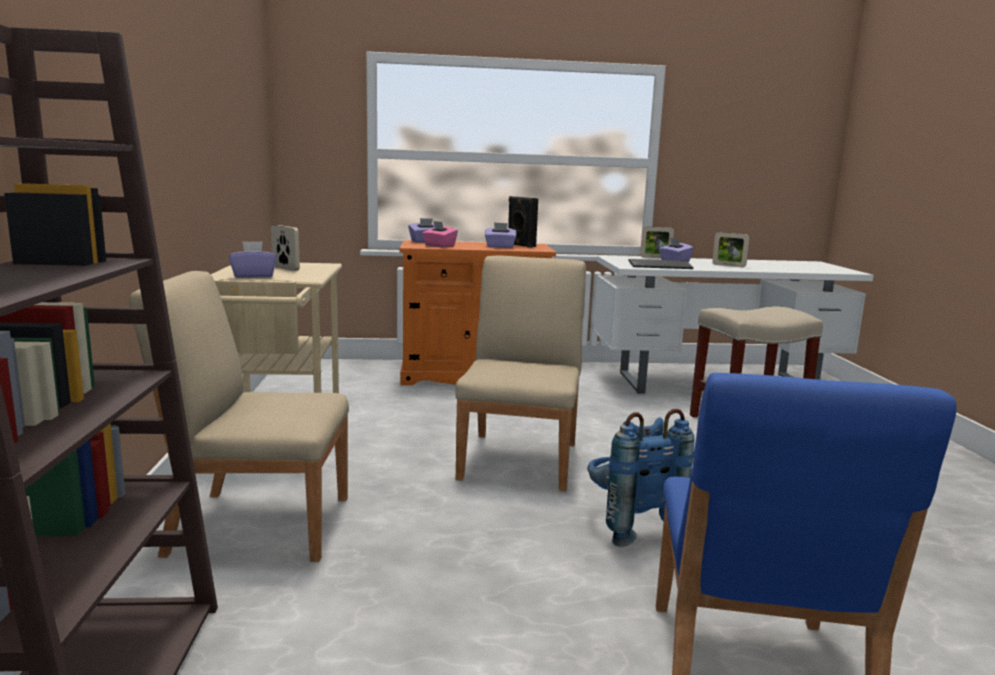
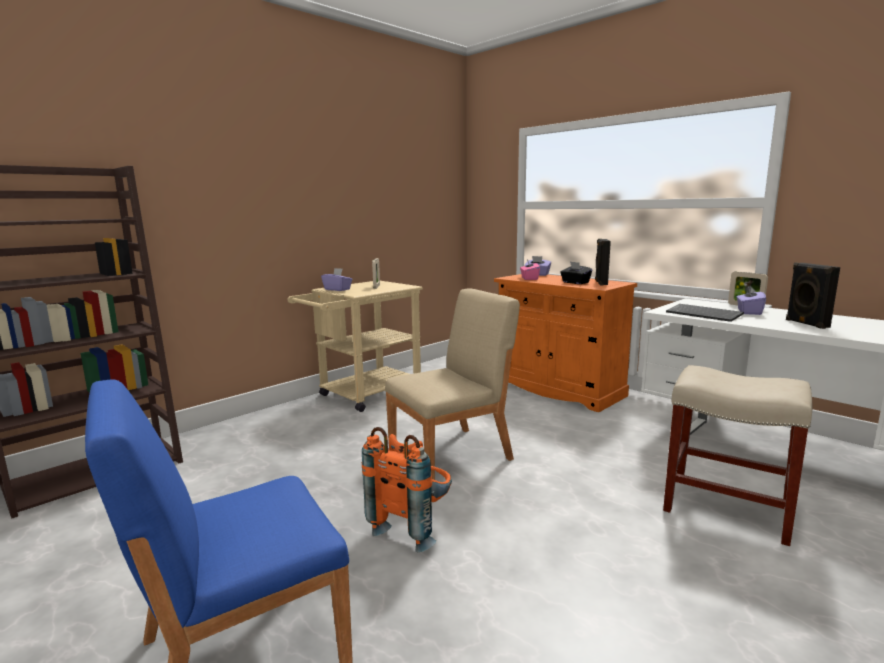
camera: 50 degrees right, 0 degrees up
(258, 524) = (267, 433): beige chair -> none
(500, 247) = (575, 282): purple tissue box -> black tissue box
(628, 524) = (413, 526): blue backpack -> orange backpack
(728, 265) = (805, 323): picture frame -> black speaker

